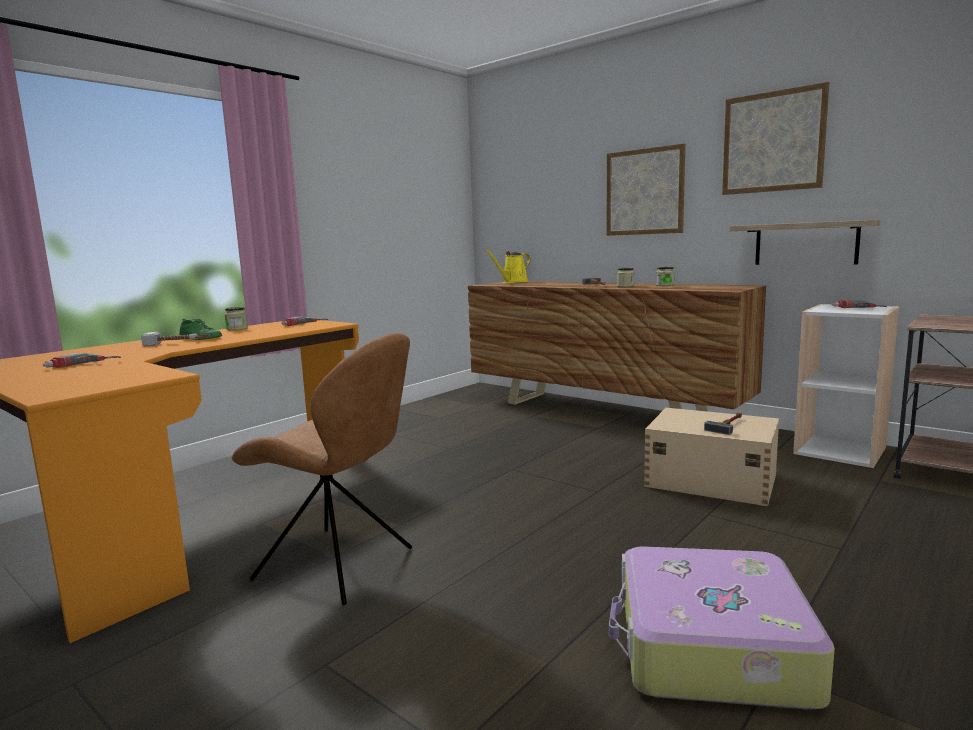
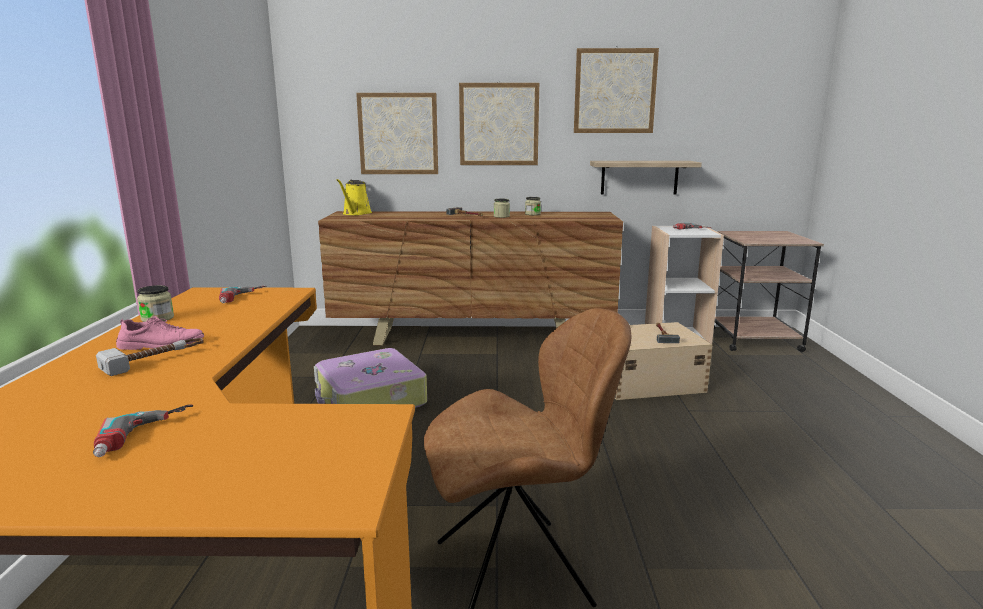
camera: 40 degrees left, 5 degrees up
(200, 338) = (161, 345): green shoe -> pink shoe
(555, 207) = (398, 133): none -> picture
(710, 647) = (840, 509): suitcase -> suitcase (370, 399)

